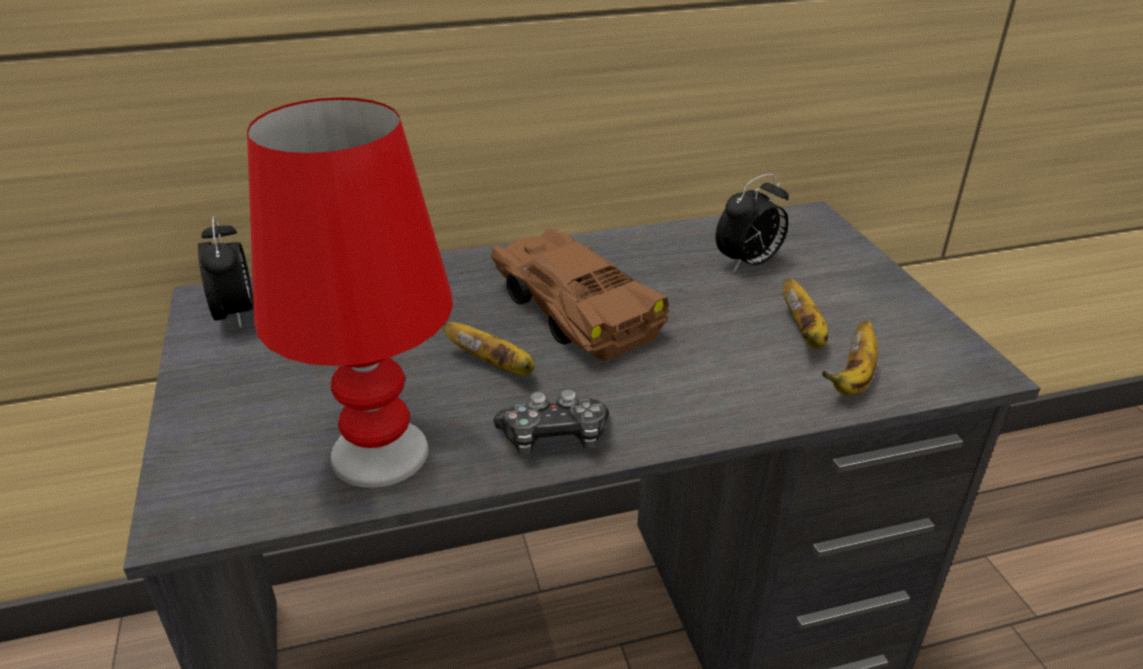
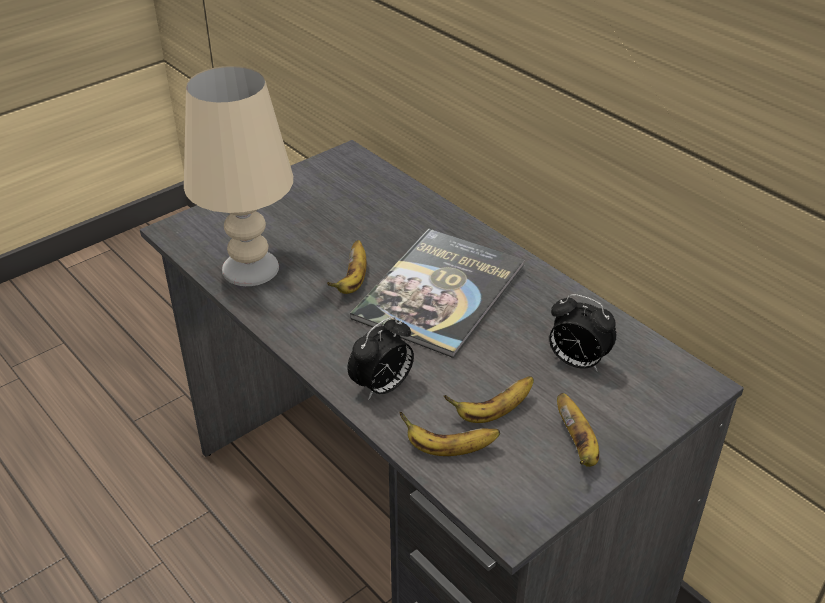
camera: 65 degrees right, 5 degrees up
(236, 315) = (339, 171): alarm clock -> alarm clock (382, 387)
(380, 454) = (250, 269): red table lamp -> beige table lamp
(554, 437) = (298, 325): game controller -> none
(573, 309) = (440, 292): brown toy car -> book
(871, 298) = (578, 444): none -> banana

